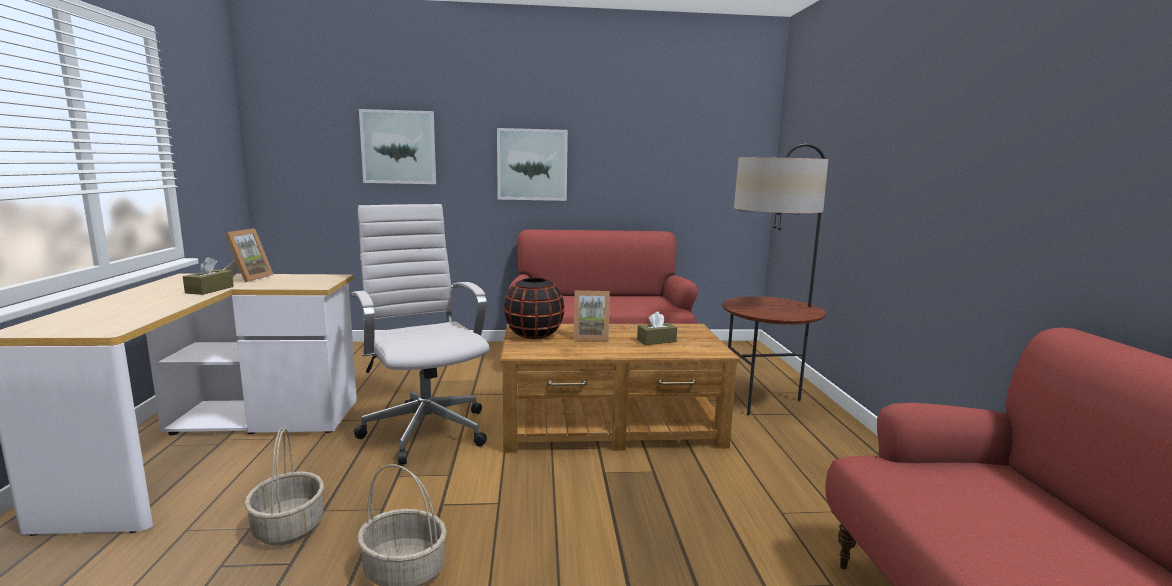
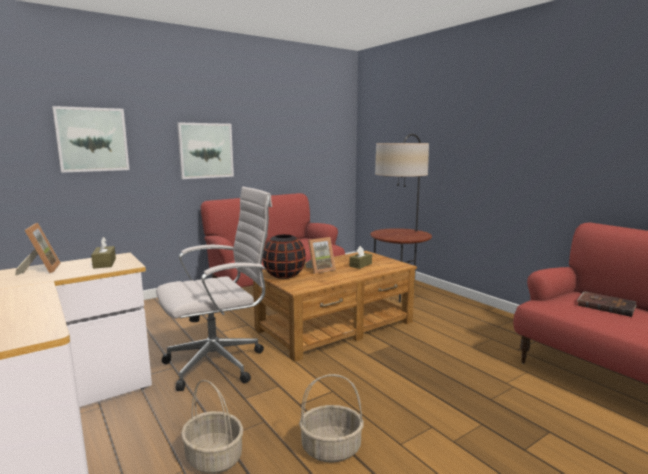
camera: 30 degrees left, 0 degrees up
(209, 290) = (34, 285): brown tissue box -> brown tissue box (104, 263)
(425, 429) = (219, 363): white office chair -> white office chair turned 120 degrees clockwise
(1022, 507) = (605, 305): none -> brown book

